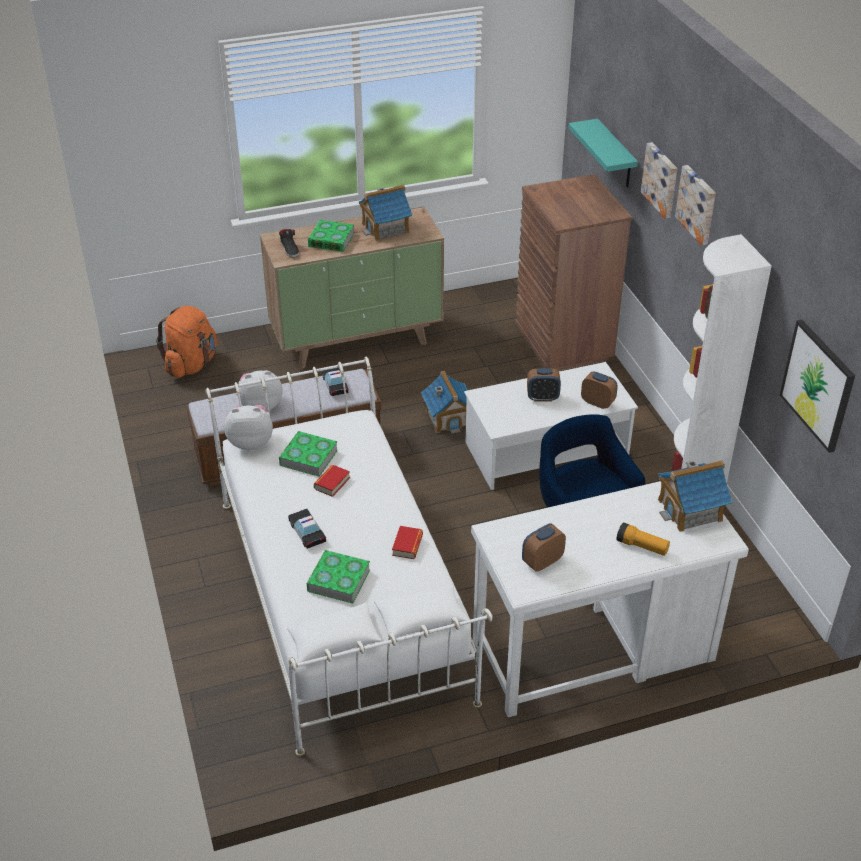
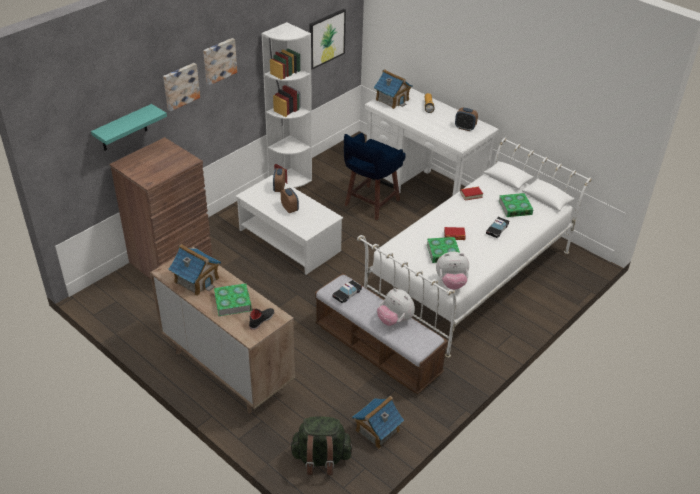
camera: 120 degrees left, 0 degrees up
(191, 365) = (321, 458): orange backpack -> green backpack
(251, 442) = (451, 283): plush toy -> plush toy turned 60 degrees counterclockwise
(448, 418) = (287, 290): toy house -> toy house (377, 431)

